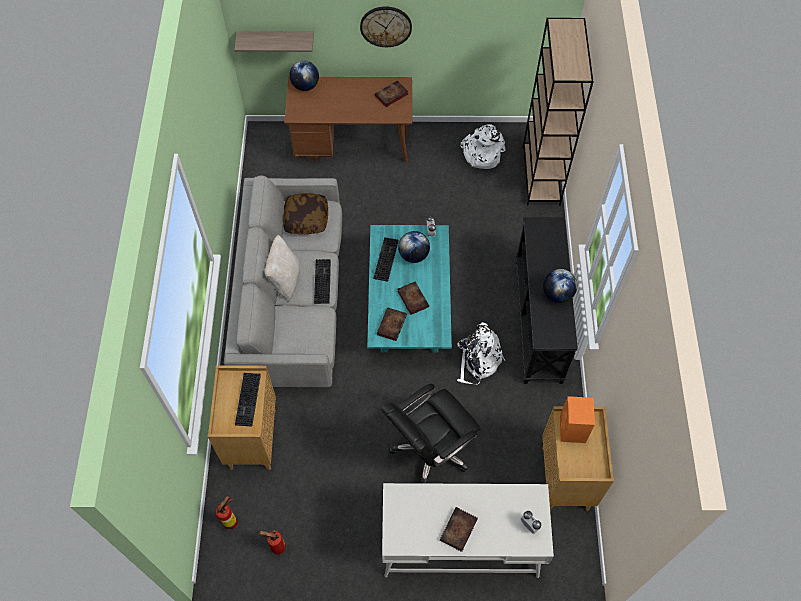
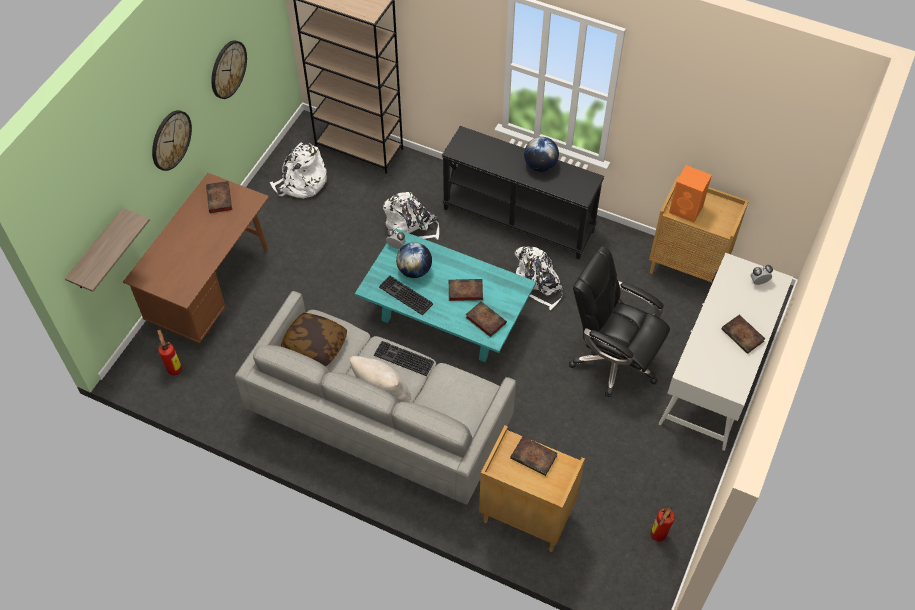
camera: 65 degrees left, 5 degrees down
(232, 520) = (611, 569): fire extinguisher -> fire extinguisher (174, 368)
(249, 400) = (535, 457): keyboard -> book
(305, 86) = (149, 270): globe -> none
(431, 450) = (613, 361): black office chair -> black office chair turned 135 degrees clockwise
(476, 26) = (228, 69): none -> wall clock
(483, 245) = (410, 227): none -> white backpack

